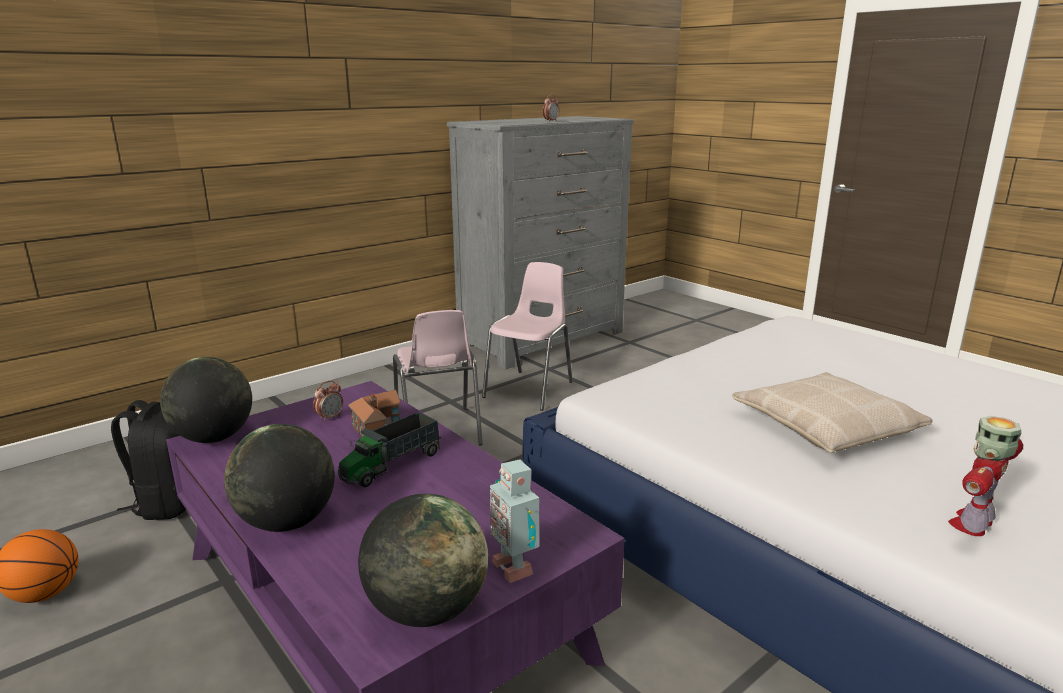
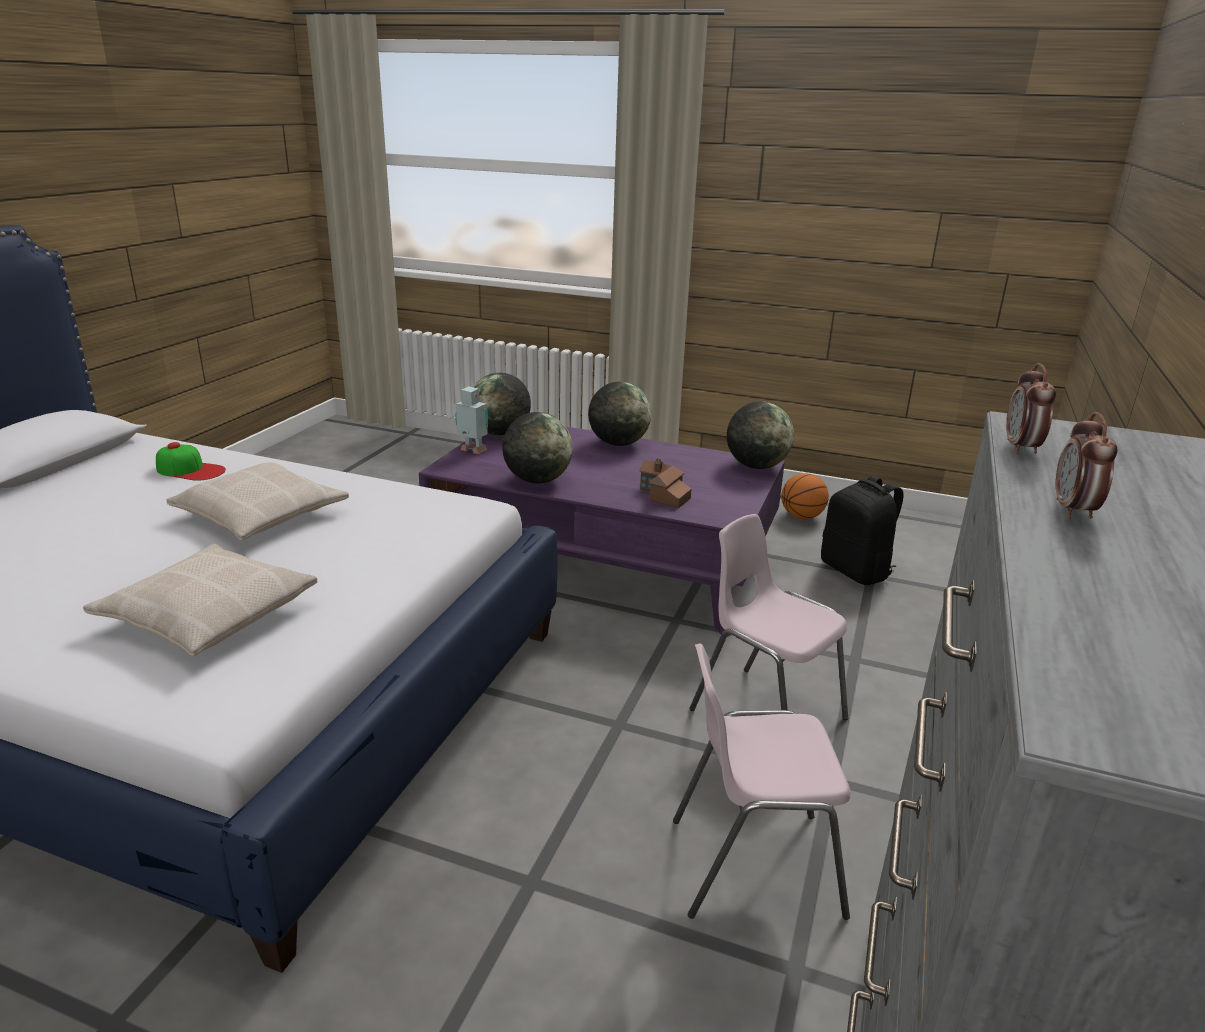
camera: 150 degrees right, 5 degrees up
(330, 417) = (710, 494): alarm clock -> alarm clock (1021, 448)
(391, 465) = (607, 476): toy truck -> none
(479, 479) = (537, 480): none -> globe
(530, 389) = (752, 864): pink chair -> pink chair turned 90 degrees clockwise
(828, 355) = (208, 614): none -> beige pillow
(973, 524) = (190, 470): toy robot -> cap

